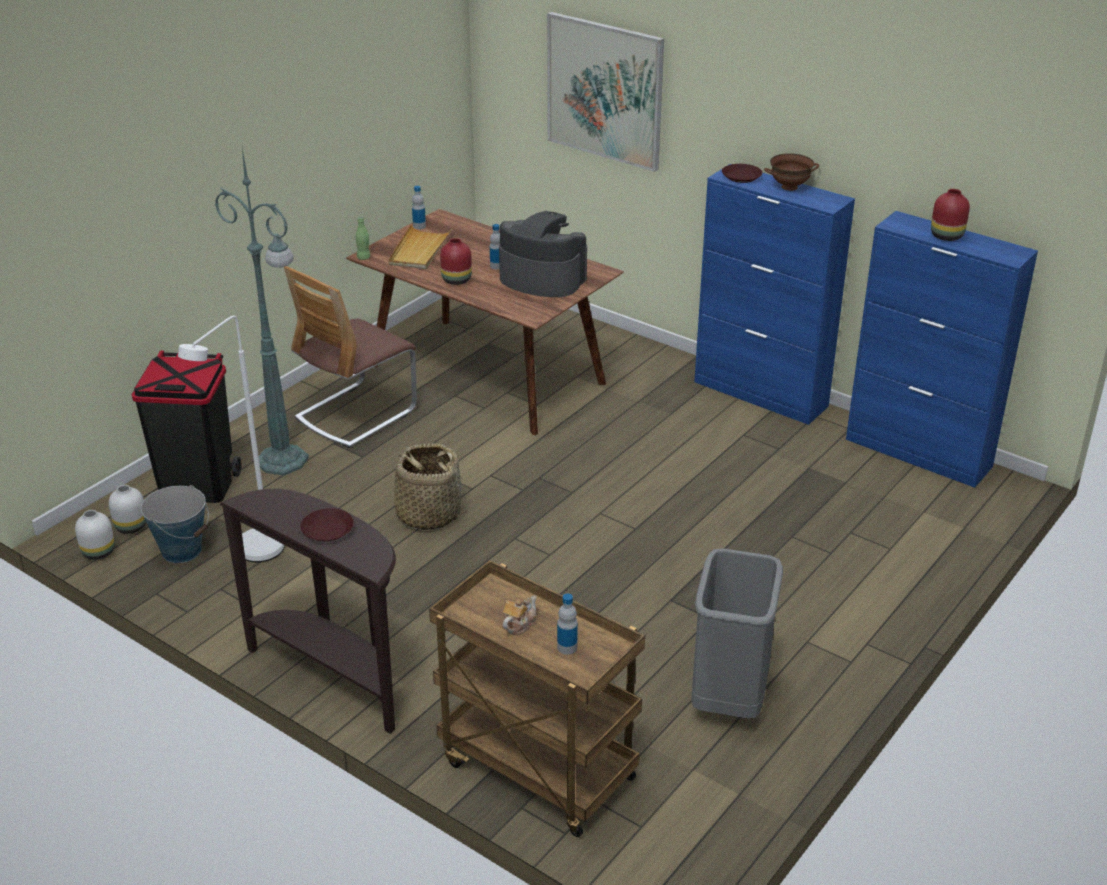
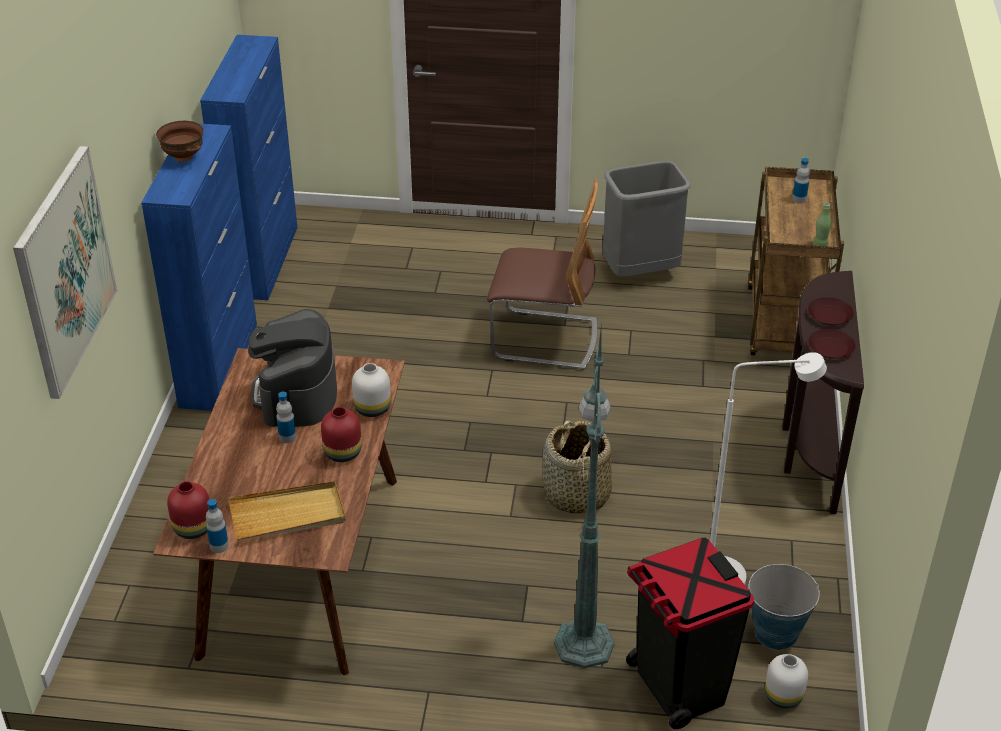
camera: 120 degrees left, 5 degrees up
(97, 552) = (838, 696): white vase -> white vase (373, 409)
(356, 414) = (456, 631): chair -> chair (544, 340)
(363, 258) = (339, 553): green bottle -> green bottle (820, 245)
(519, 624) = (801, 222): teapot -> none
(741, 176) = (174, 187): brown plate -> brown plate (830, 348)
(947, 236) = (240, 70): red vase -> red vase (194, 528)

